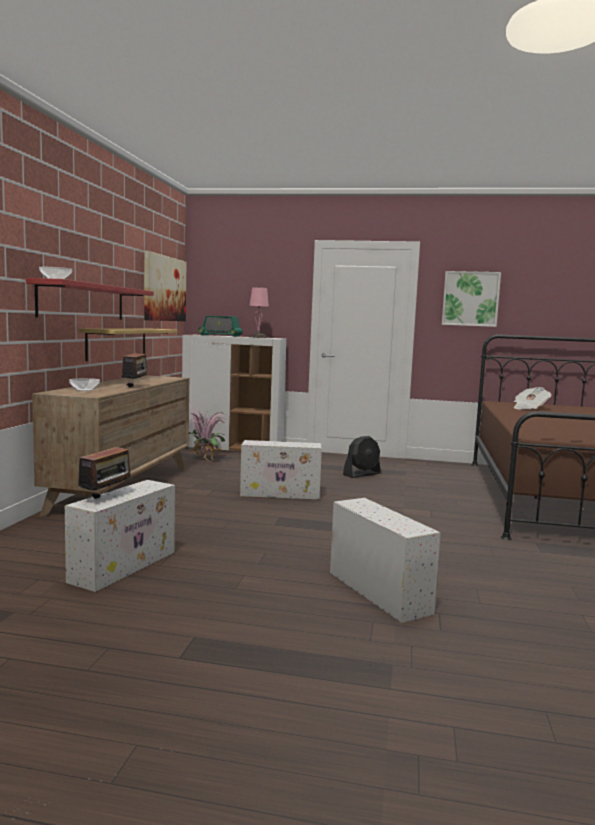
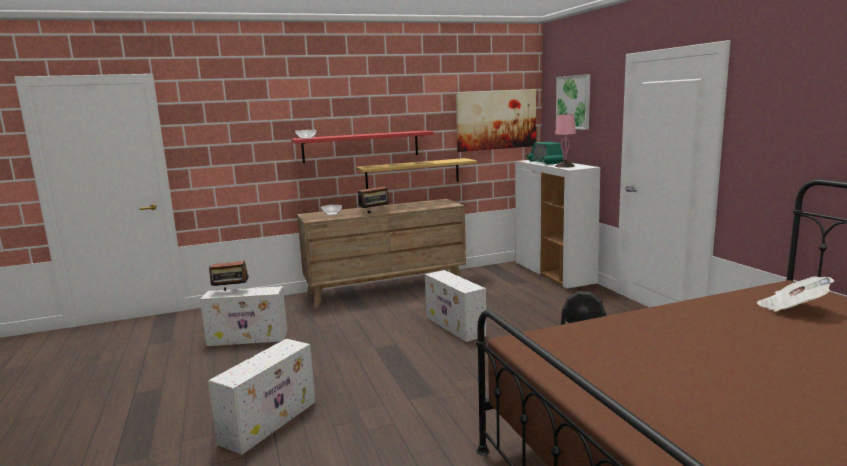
camera: 60 degrees right, 5 degrees up
(205, 459) = (503, 278): potted plant -> none
(470, 299) = (790, 120): picture -> picture (573, 102)

